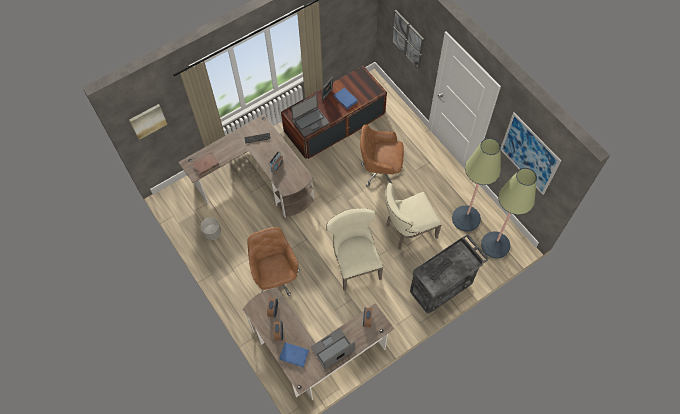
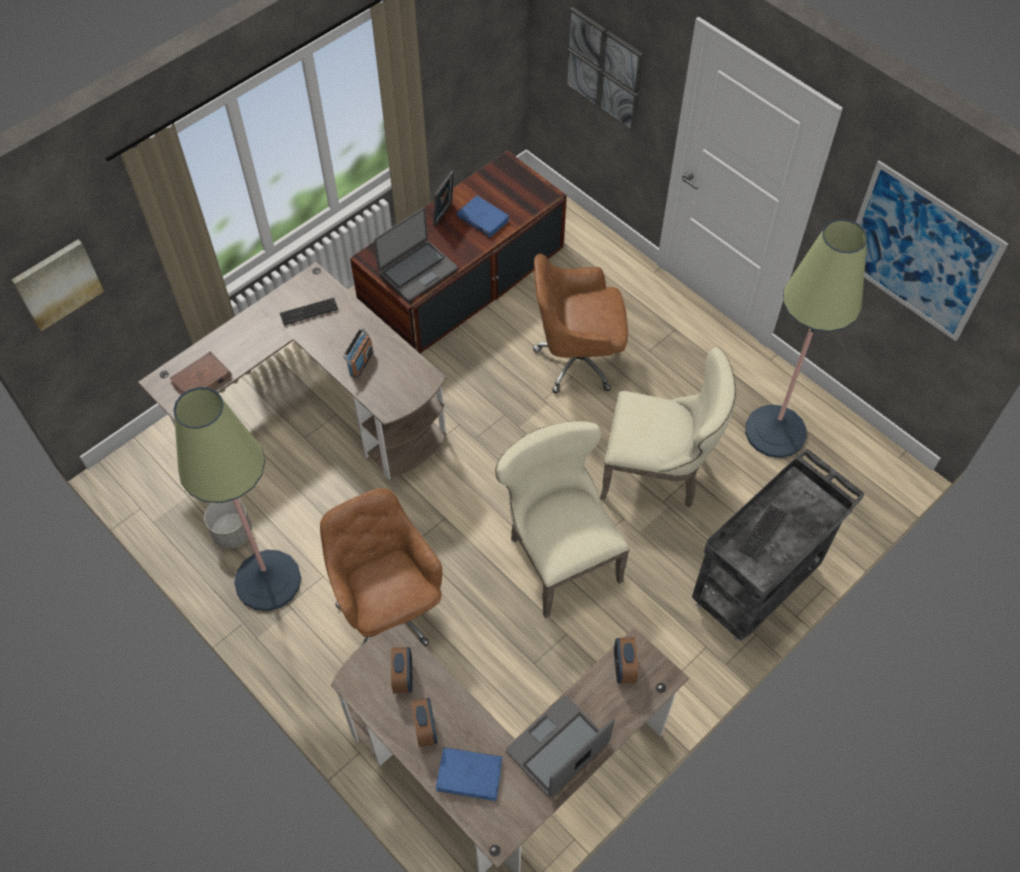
camera: 10 degrees left, 5 degrees down
(407, 231) = (658, 472): beige chair -> beige chair turned 135 degrees counterclockwise
(495, 245) = (848, 477): floor lamp -> floor lamp (268, 580)

